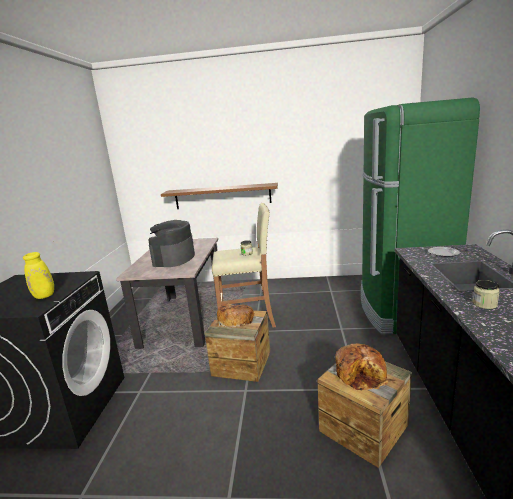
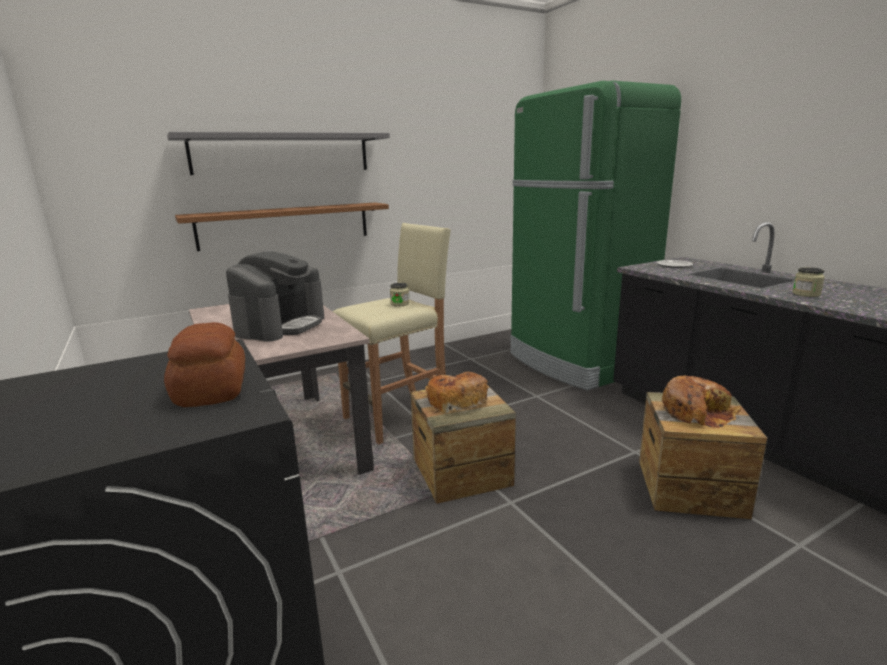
camera: 35 degrees left, 0 degrees up
(46, 295) = (213, 389): yellow vase -> bread
(174, 258) = (281, 325): coffee machine -> coffee machine turned 135 degrees counterclockwise
(221, 156) = (283, 153): none -> grey shelf

